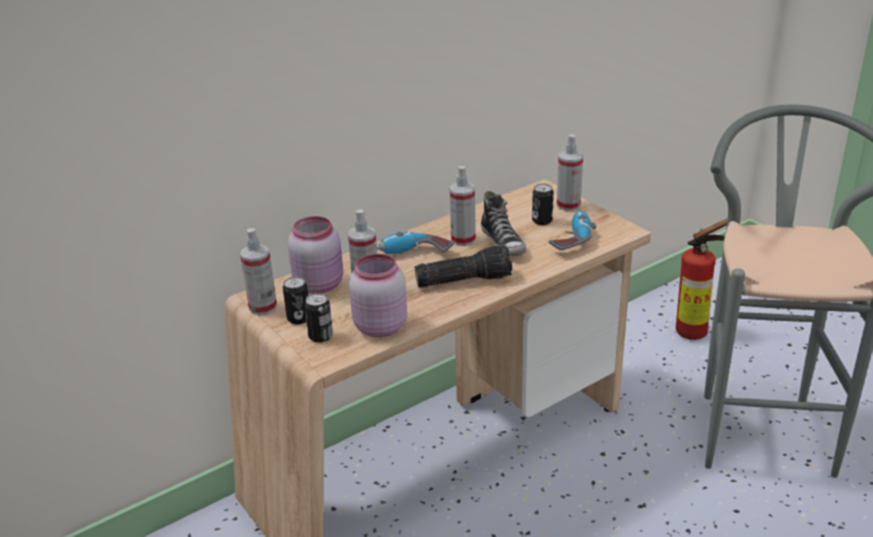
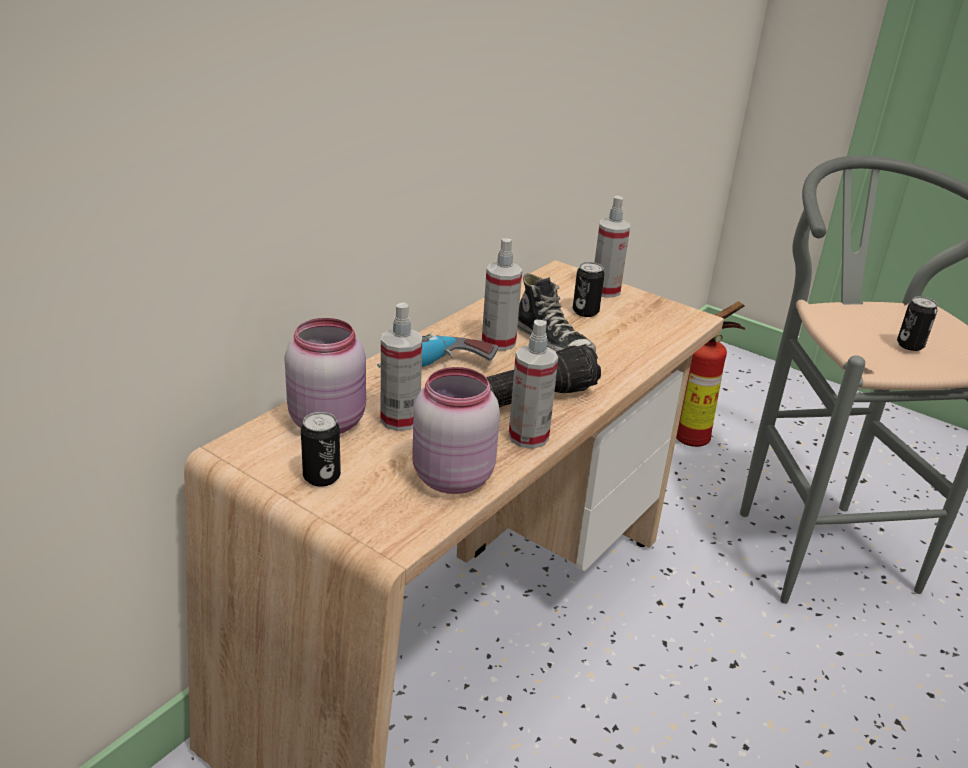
camera: 20 degrees left, 0 degrees up
(263, 307) = (255, 464): spray bottle -> spray bottle (528, 437)
(320, 336) = (369, 502): can -> can (910, 345)
(571, 238) = (635, 331): power drill -> none

